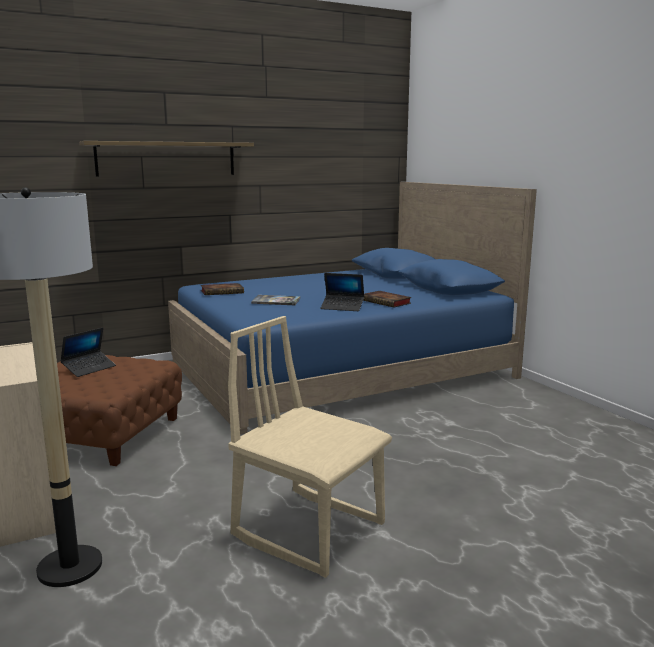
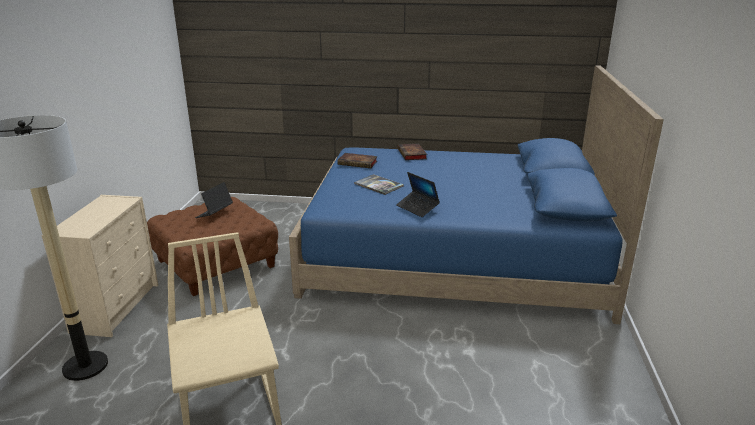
camera: 35 degrees right, 10 degrees up
(89, 368) = (214, 214): laptop -> laptop turned 135 degrees clockwise
(167, 159) = (341, 34): shelf -> none
(387, 302) = (468, 211): book -> book (412, 154)

